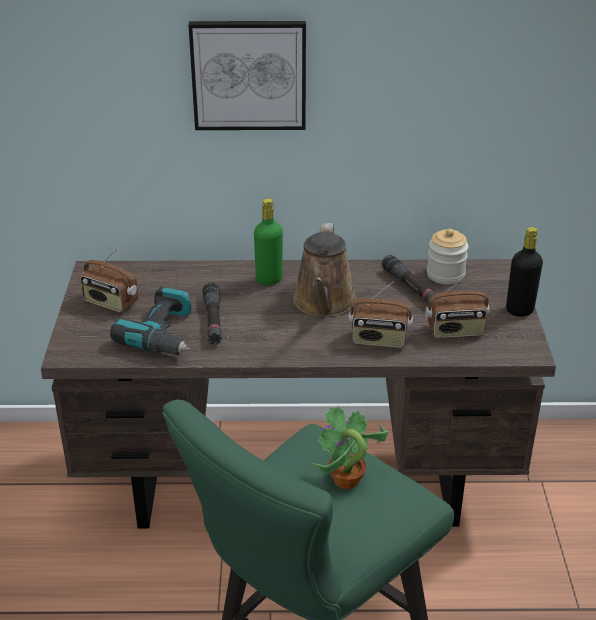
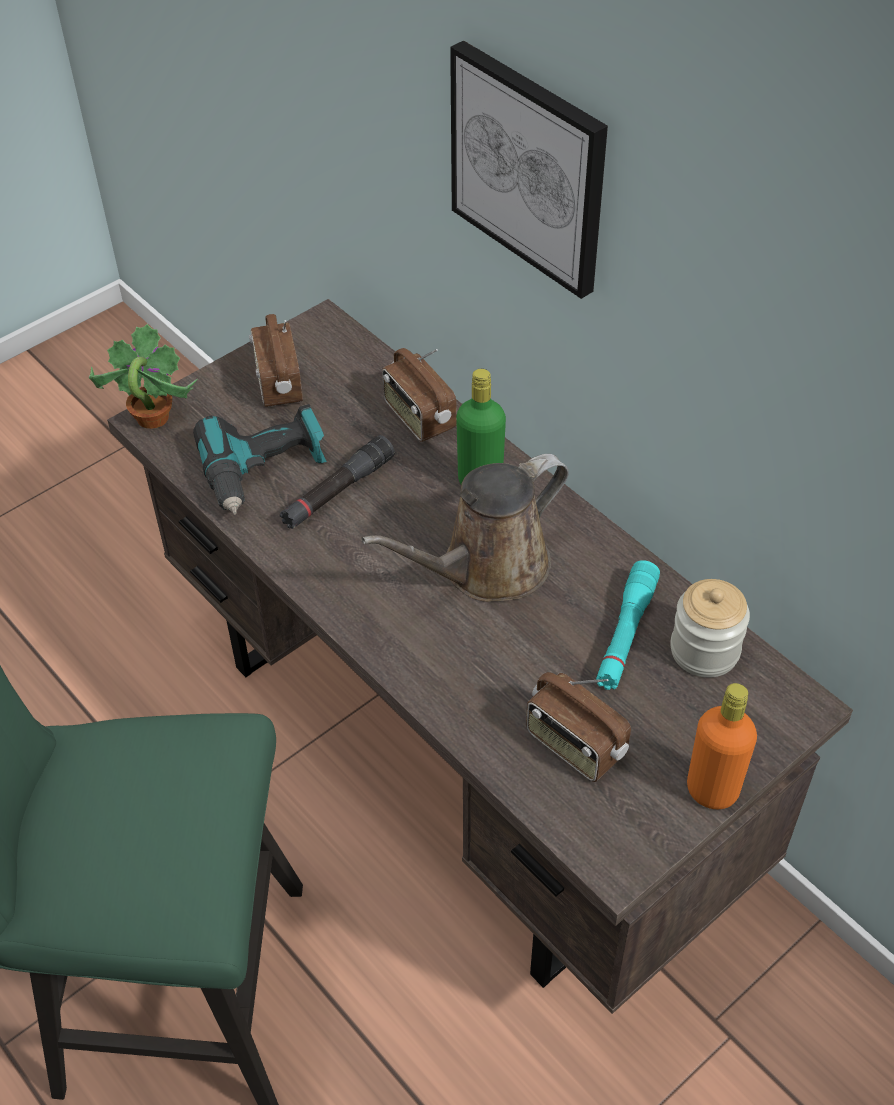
camera: 50 degrees right, 15 degrees up
(346, 480) = (156, 821): potted plant -> potted plant (151, 418)
(379, 340) = (464, 676): radio -> radio (418, 417)
(411, 288) = (625, 633): black flashlight -> turquoise flashlight
(519, 310) = (712, 790): black bottle -> orange bottle

